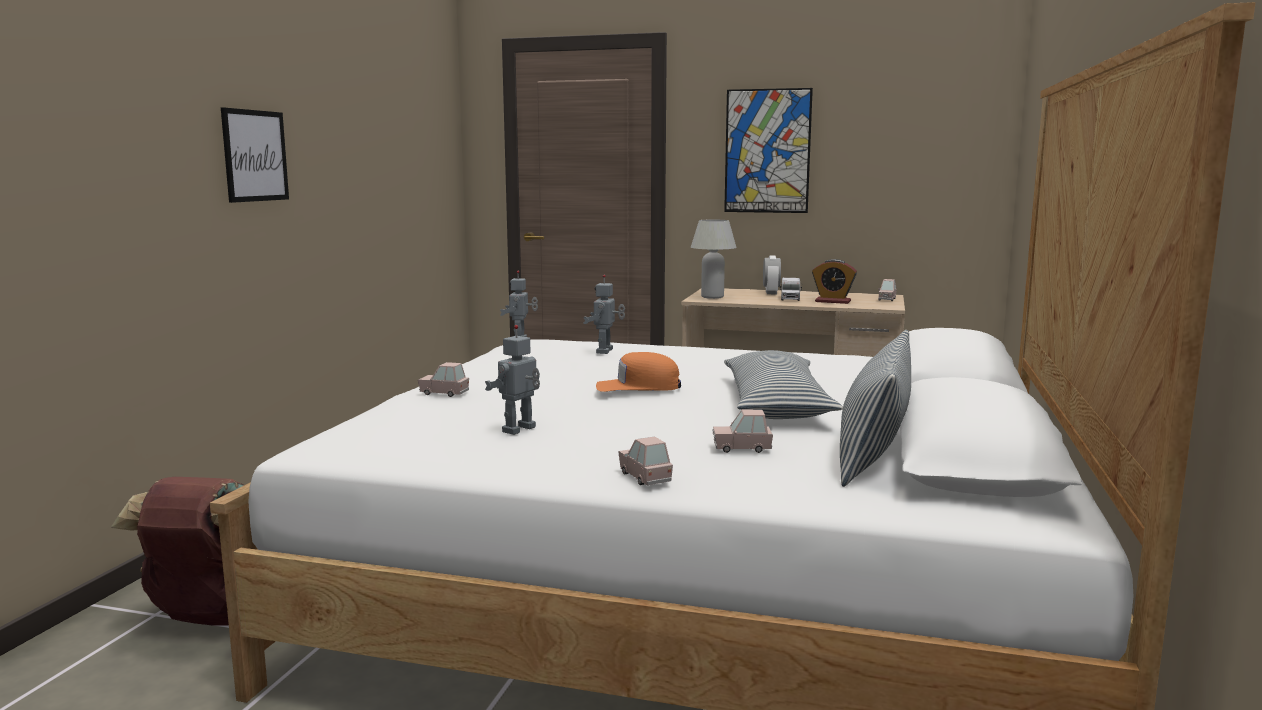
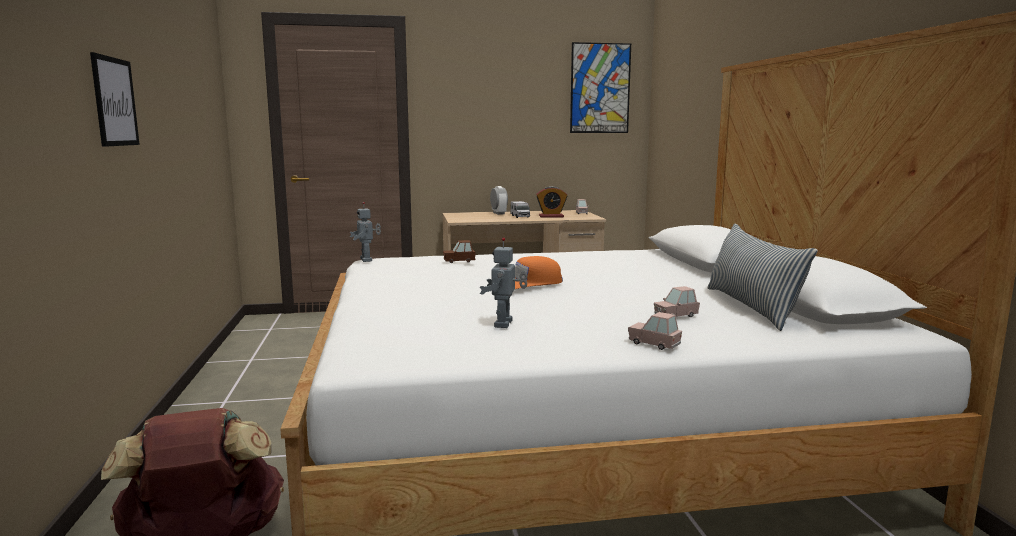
camera: 25 degrees left, 0 degrees up
(444, 393) = (385, 305): pink toy car -> none
(606, 351) = (459, 261): toy robot -> brown toy car
(712, 297) = (464, 218): white table lamp -> none
(767, 151) = (486, 109): picture -> picture (600, 88)
(776, 405) = (637, 285): pillow -> none

